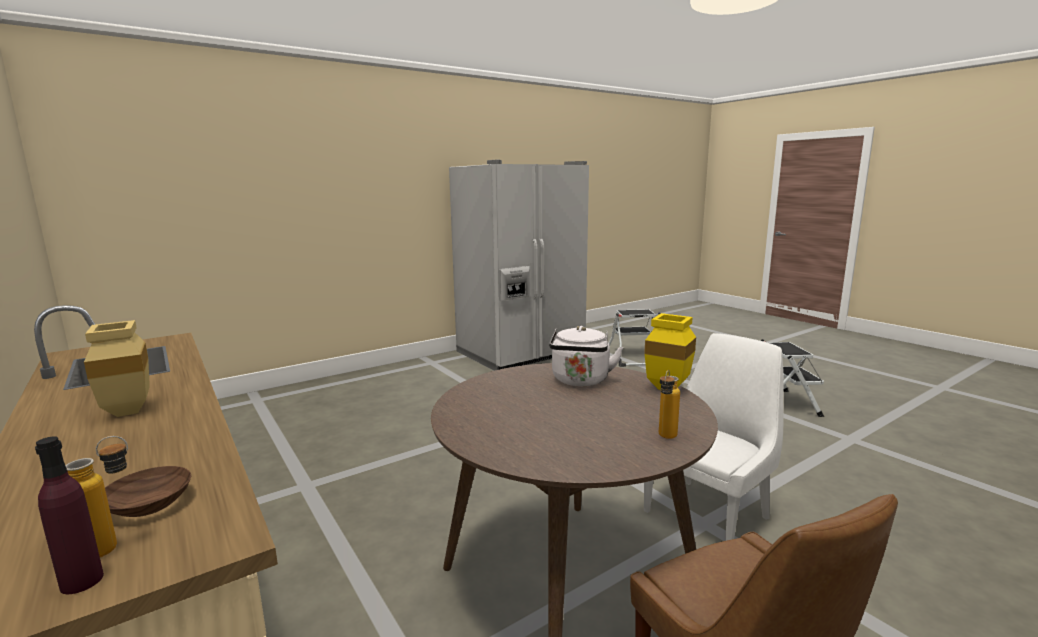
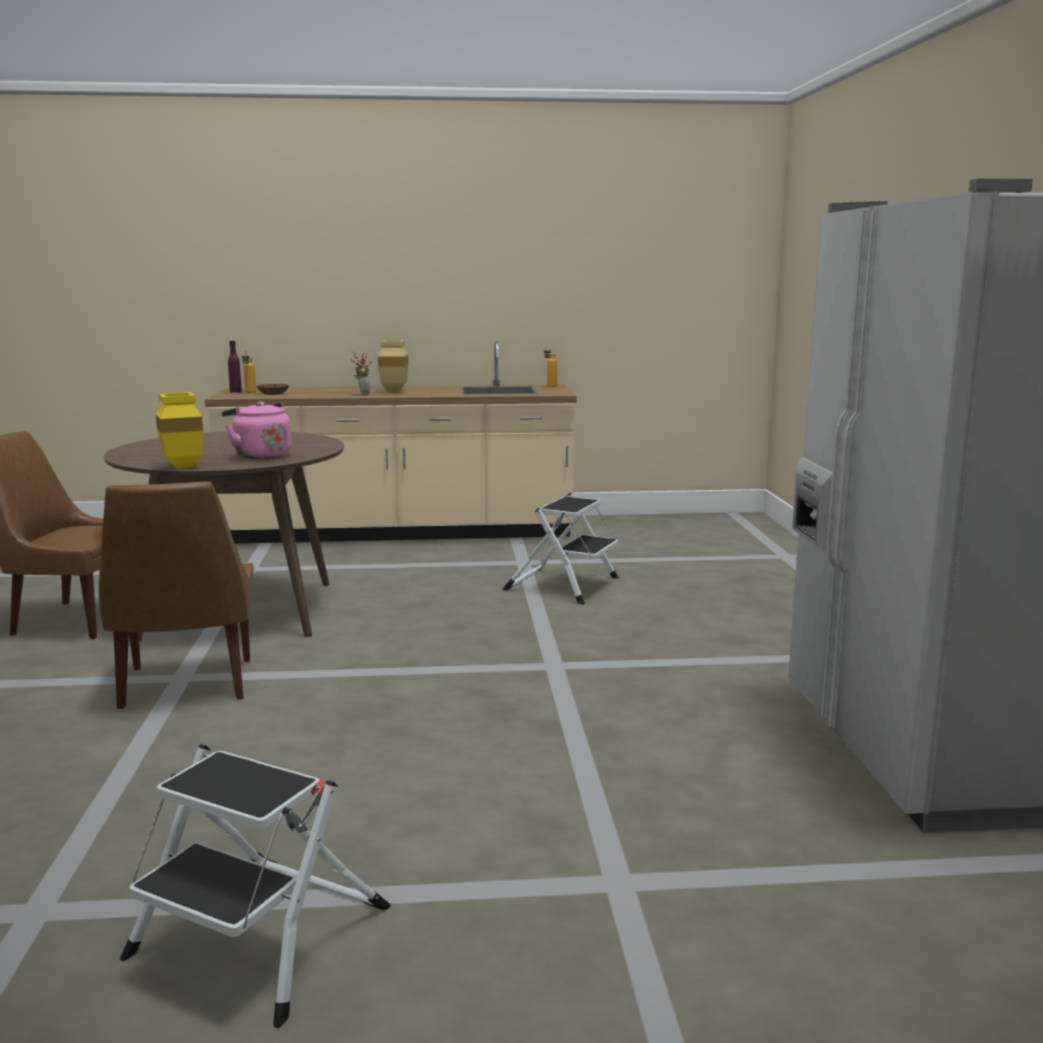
camera: 120 degrees right, 0 degrees up
(171, 421) = (362, 394): none -> potted plant
(580, 381) = (260, 455): white kettle -> pink kettle
(634, 357) = (811, 901): step ladder -> step ladder (563, 584)
(665, 438) = (136, 452): bottle -> bottle (549, 386)
(708, 513) = (186, 686): white chair -> brown chair

